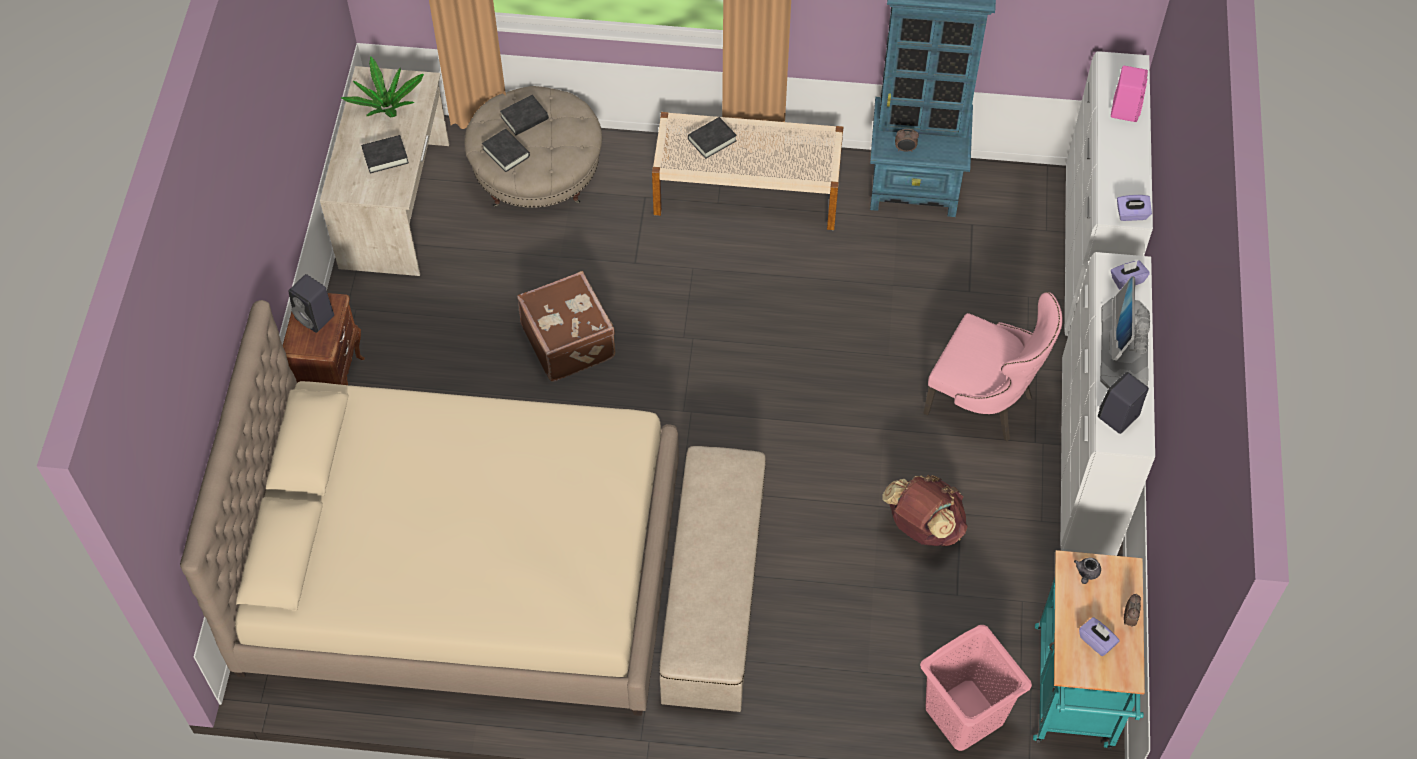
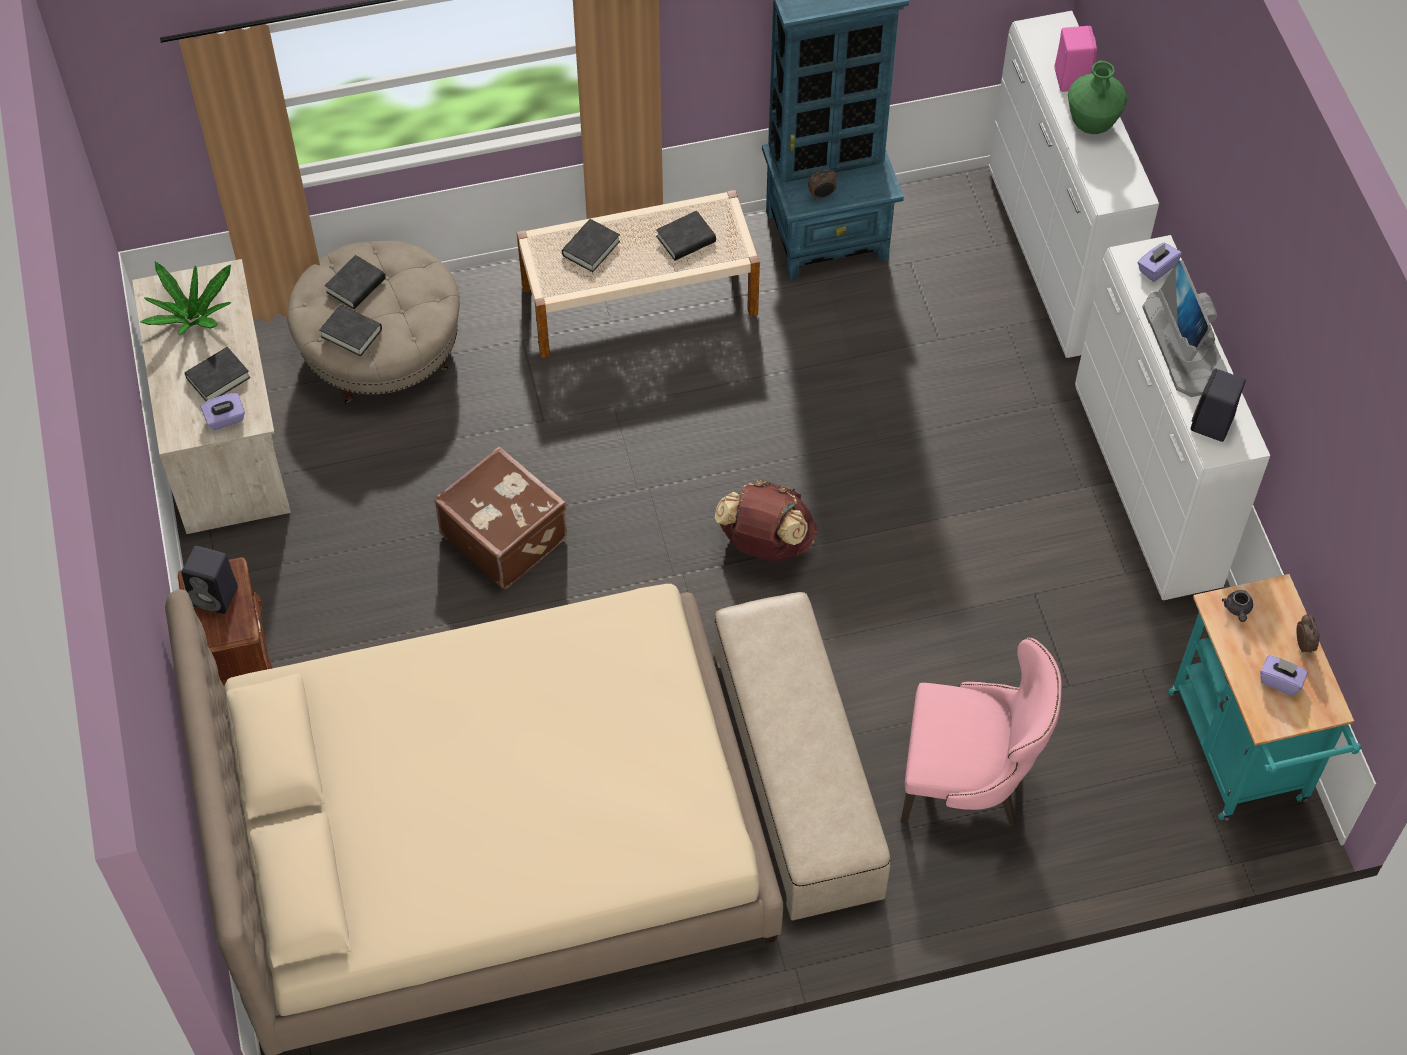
camera: 20 degrees left, 0 degrees up
(788, 154) = (686, 239): none -> black book
(923, 527) = (1000, 622): brown backpack -> brown backpack (765, 543)
(964, 714) = (1133, 816): pink laundry basket -> none
(984, 402) = (1008, 460): pink chair -> pink chair (968, 783)
(1125, 150) = (1091, 123): none -> green vase
(1131, 214) = (1130, 194): purple tissue box -> purple tissue box (225, 419)

